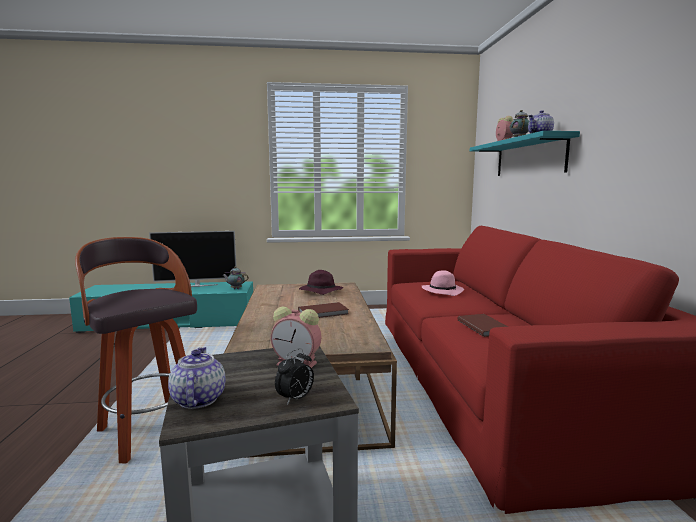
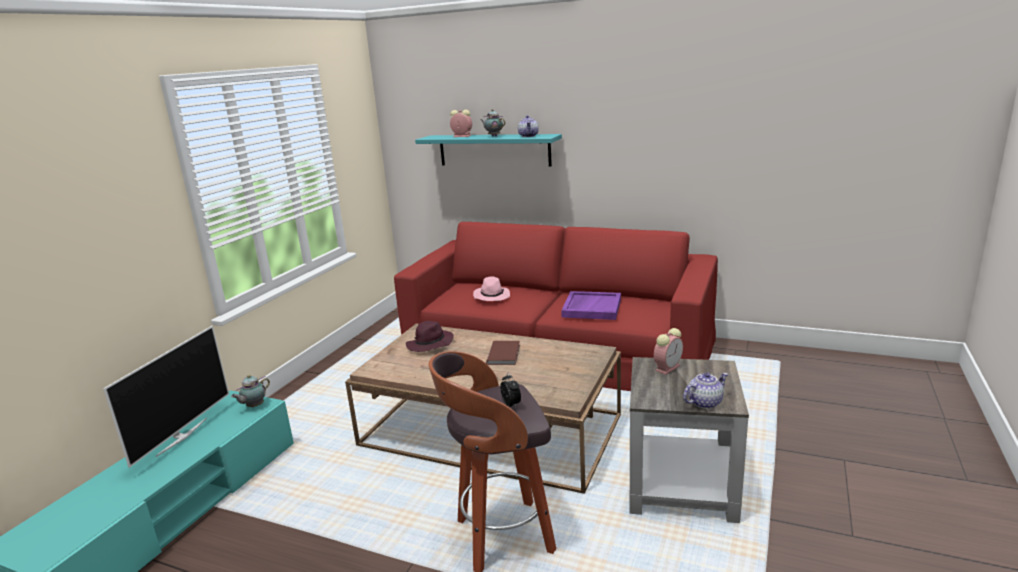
camera: 60 degrees left, 10 degrees up
(197, 399) = (704, 402): teapot -> teapot turned 135 degrees clockwise
(295, 399) = (717, 374): alarm clock -> alarm clock (511, 405)
(484, 327) = (591, 308): brown book -> purple tray

